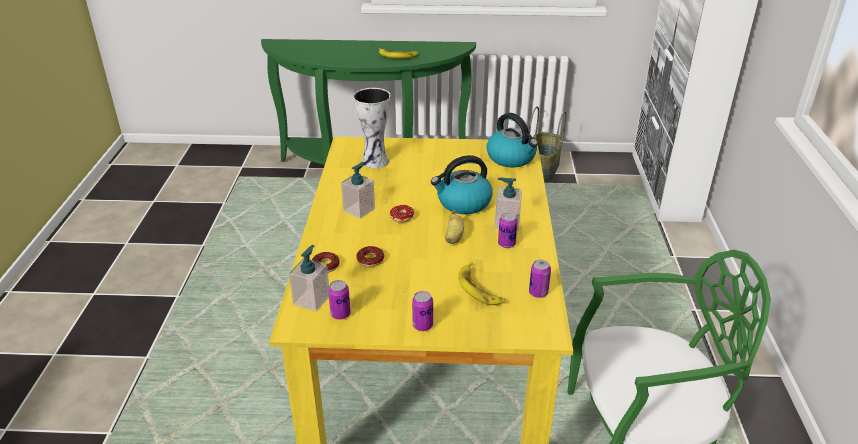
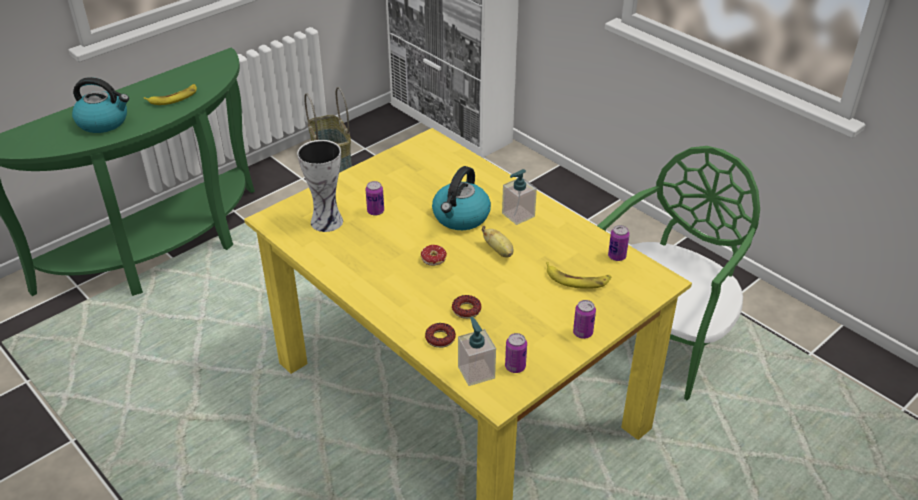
camera: 45 degrees left, 5 degrees up
(359, 210) = (388, 274): soap dispenser -> none
(506, 244) = (543, 232): can -> can (375, 211)
(512, 158) = (437, 155): kettle -> kettle (104, 122)

